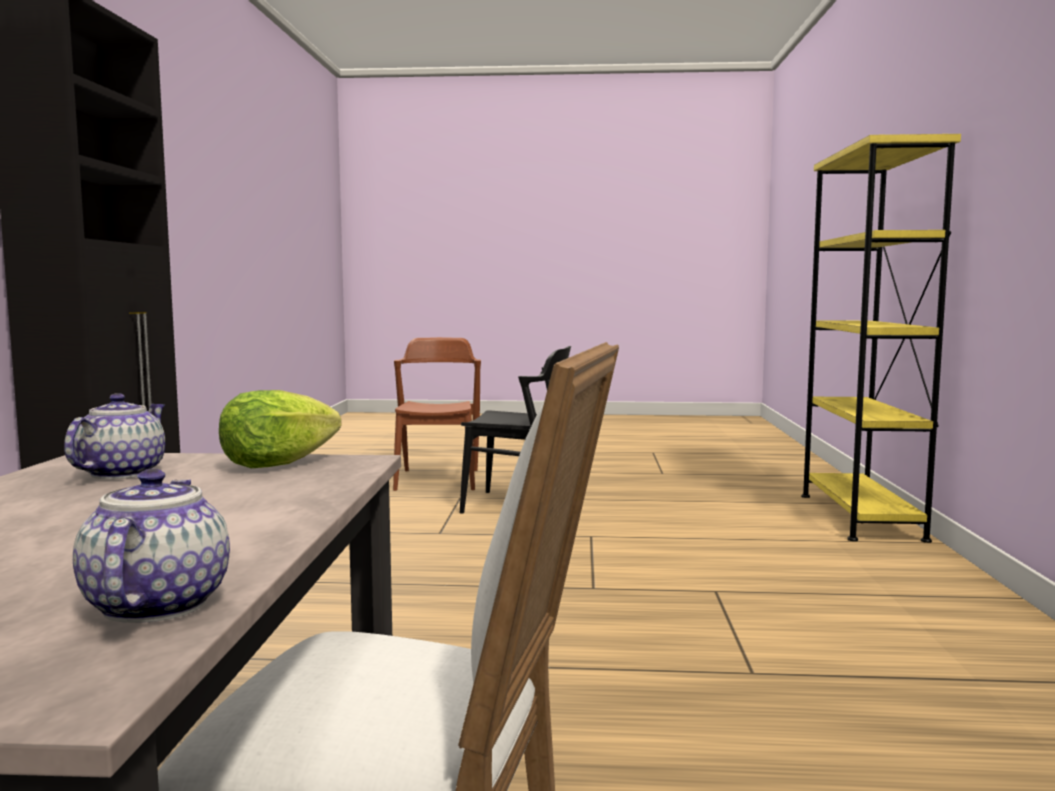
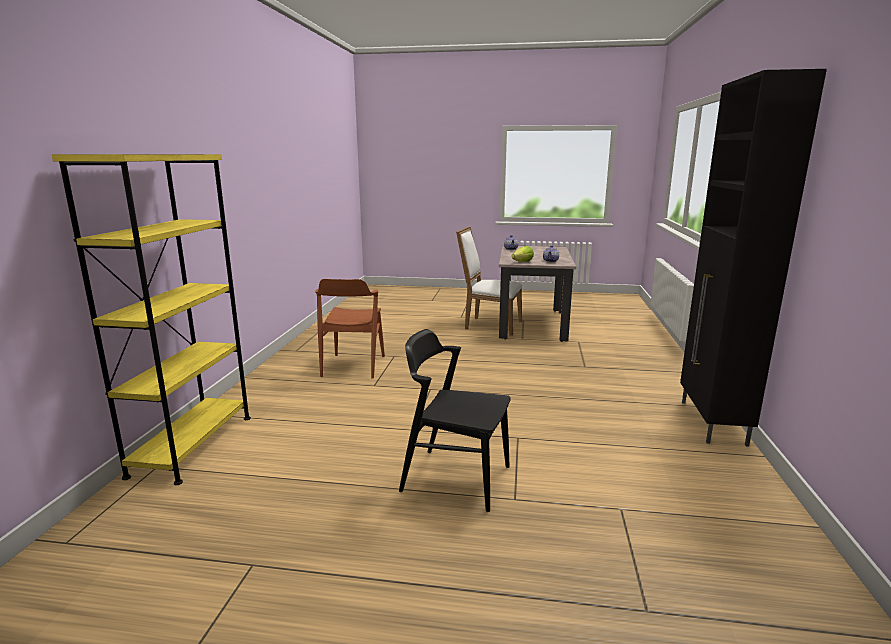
camera: 175 degrees left, 10 degrees up
(438, 479) = (554, 556): brown chair -> brown chair (353, 366)

